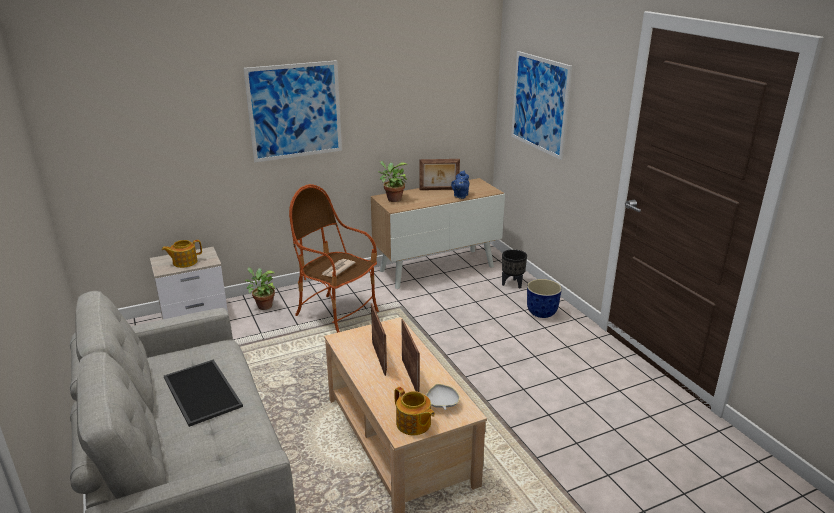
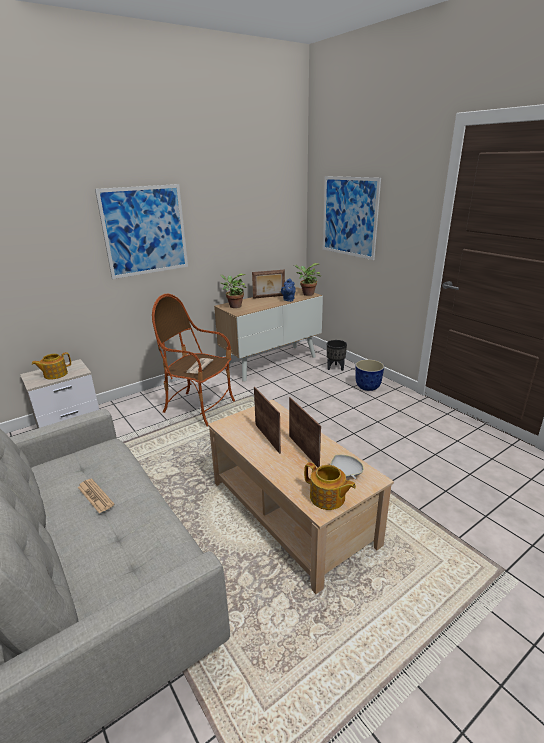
camera: 10 degrees left, 0 degrees up
(200, 392) = (95, 496): tray -> newspaper
(263, 306) = (131, 408): potted plant -> potted plant (306, 294)

